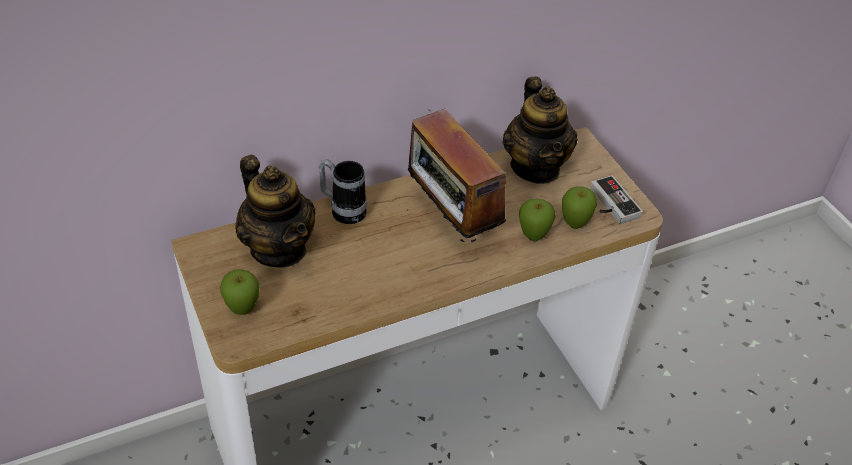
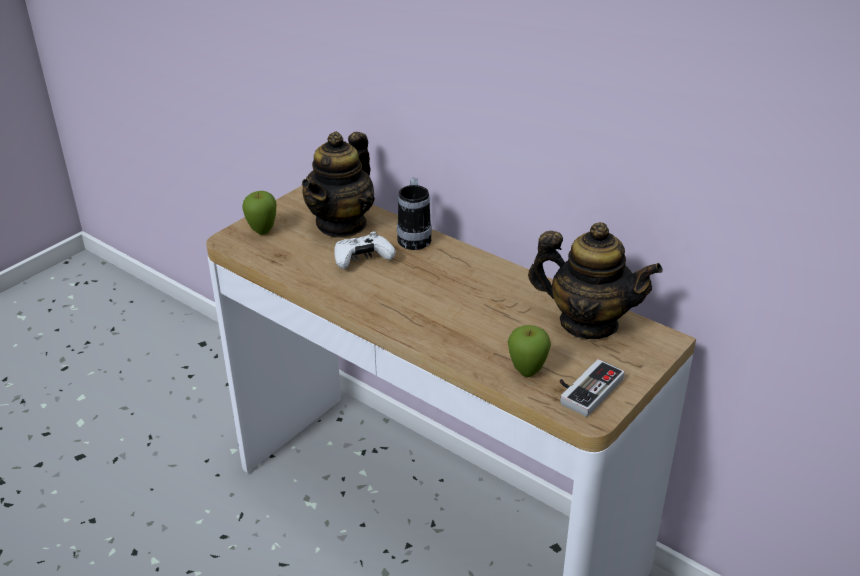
camera: 65 degrees right, 10 degrees down
(351, 257) = (362, 259): none -> white game controller
(451, 222) = (455, 296): radio -> none
(533, 237) = (482, 350): apple -> none
(536, 167) = (588, 323): teapot -> teapot turned 120 degrees counterclockwise

